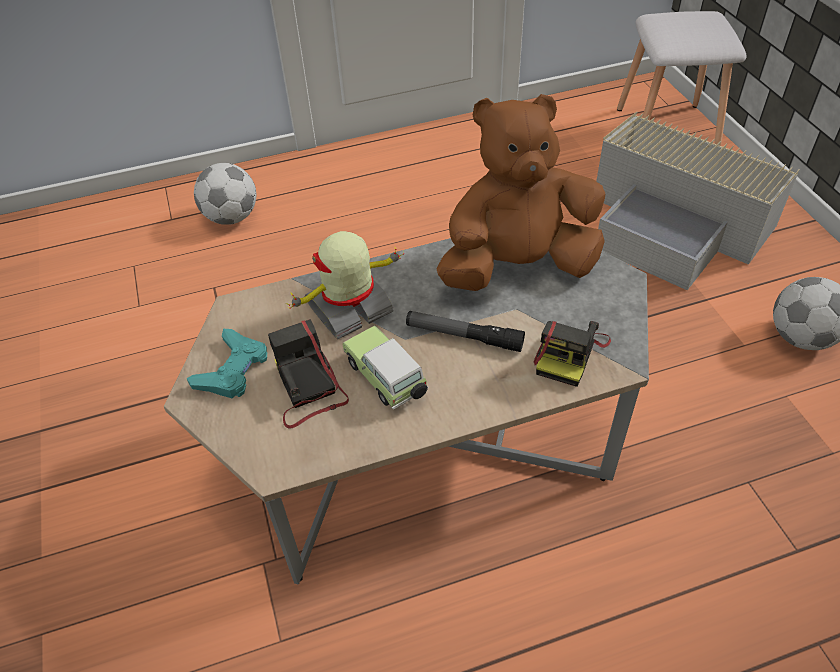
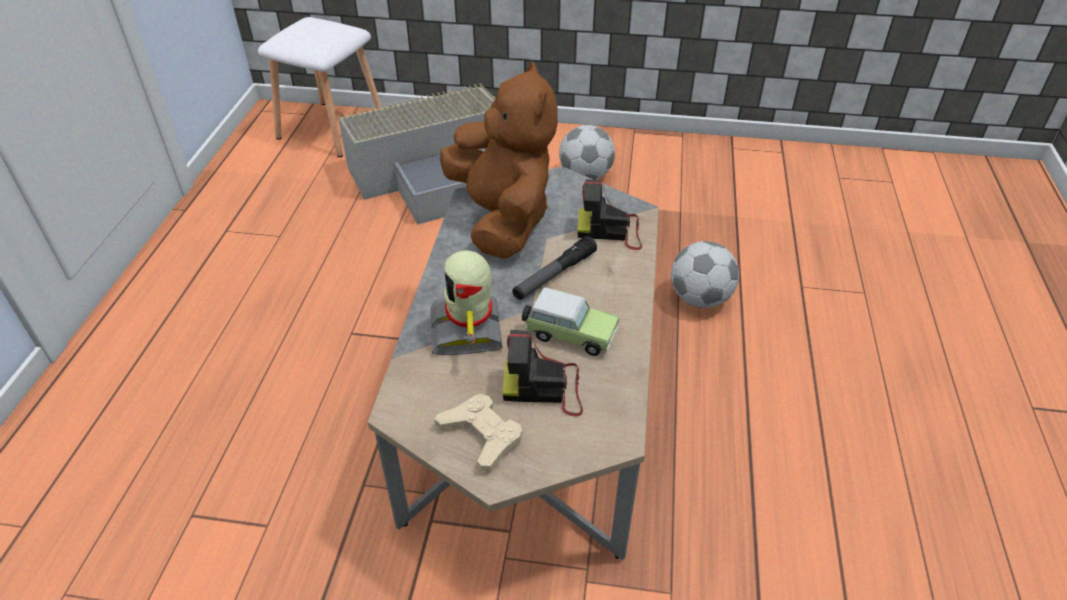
camera: 65 degrees left, 5 degrees down
(232, 217) = (93, 461): football -> football (700, 298)
(233, 369) = (481, 435): turquoise game controller -> beige game controller
(387, 379) = (568, 334): toy car -> toy car turned 150 degrees counterclockwise
(517, 266) = (502, 219): brown plush toy -> brown plush toy turned 150 degrees clockwise
(569, 353) = (611, 230): camera -> camera turned 135 degrees clockwise

